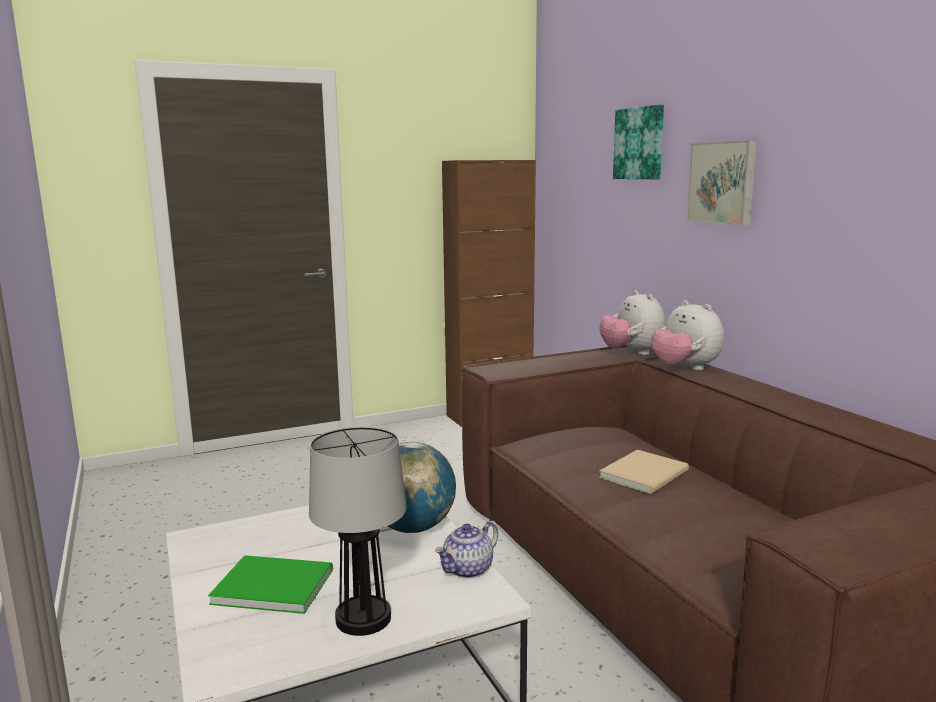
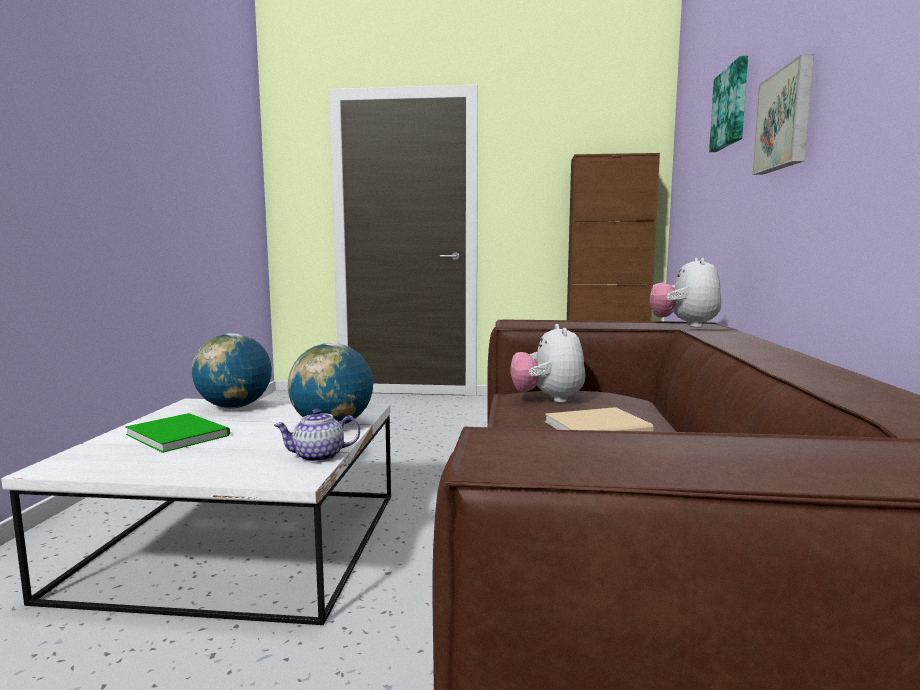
camera: 30 degrees right, 5 degrees down
(259, 530) = (235, 407): none -> globe
(364, 618) = (189, 464): table lamp -> none
(685, 369) = (719, 336): plush toy -> plush toy (548, 399)

